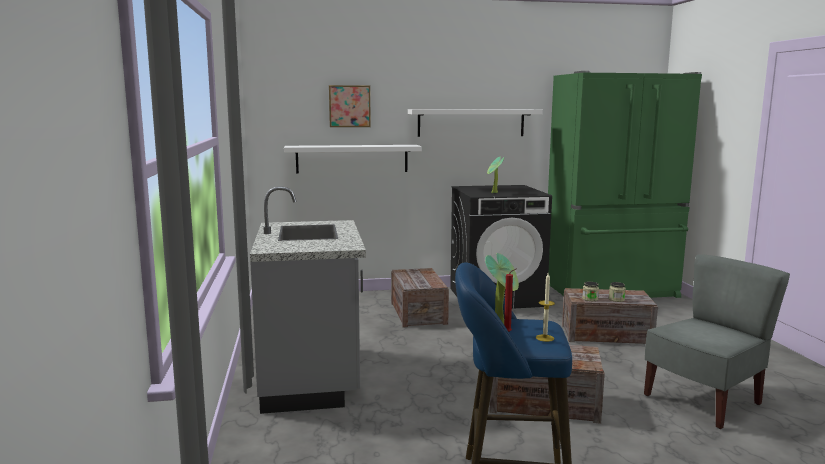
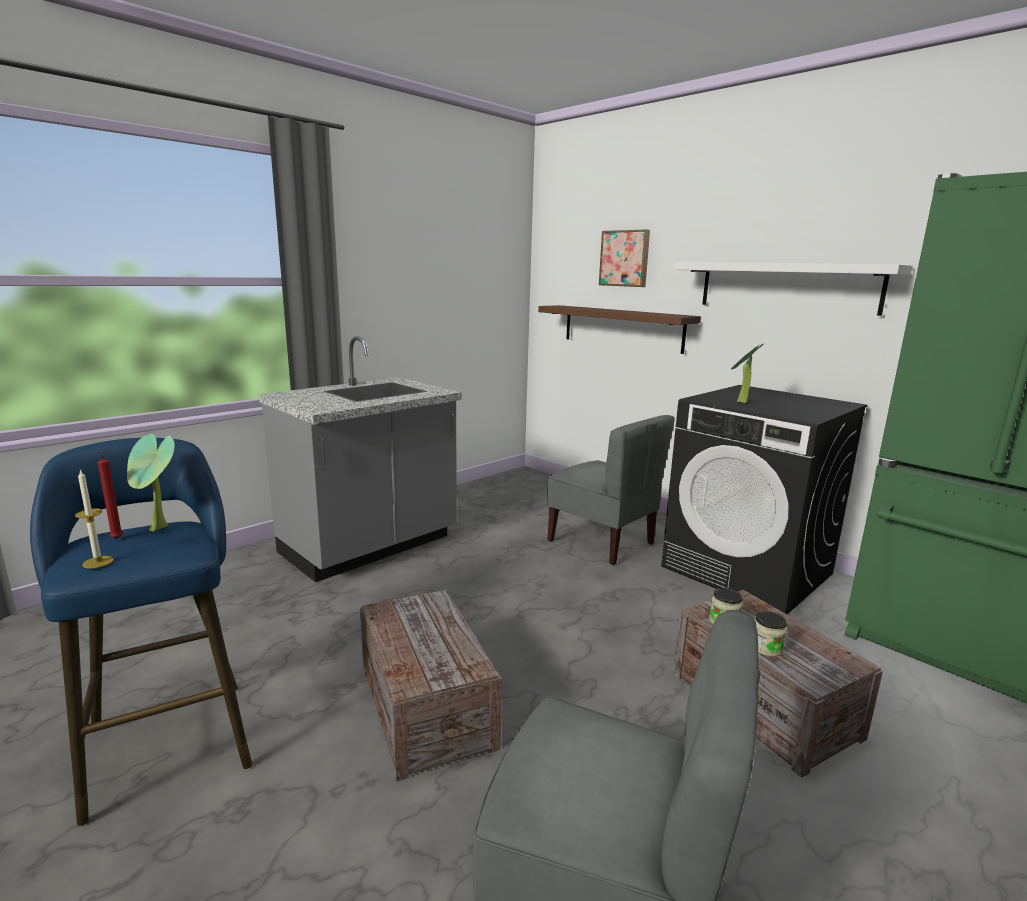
camera: 55 degrees right, 5 degrees up
(352, 158) = (622, 328): white shelf -> brown shelf
(418, 313) = (602, 542): crate -> grey chair

